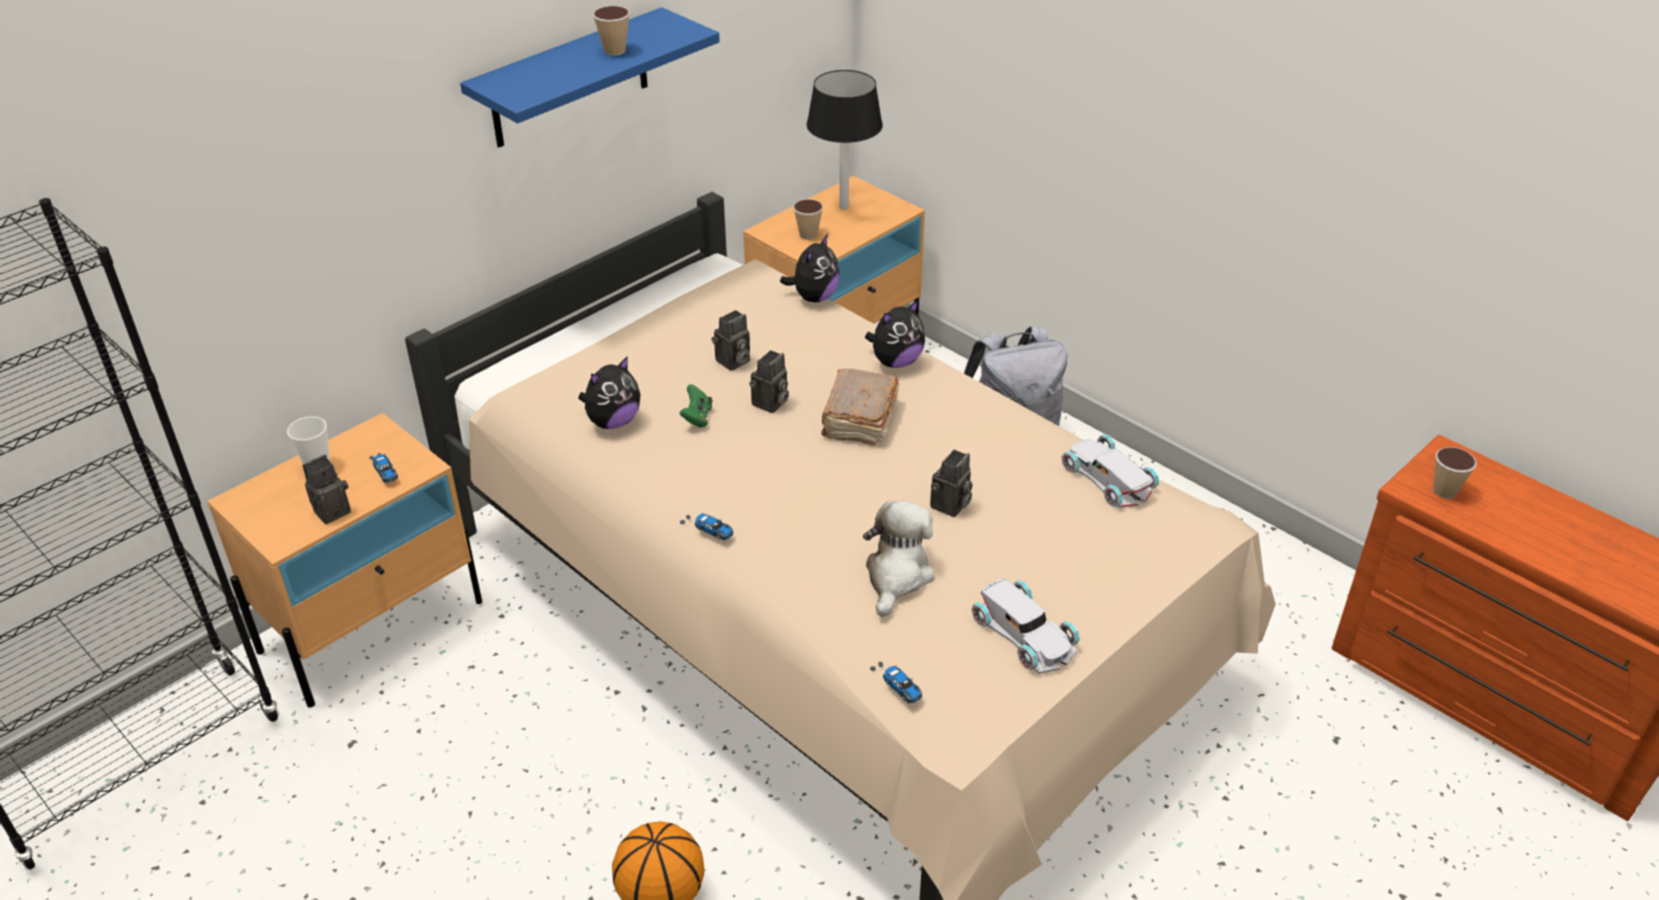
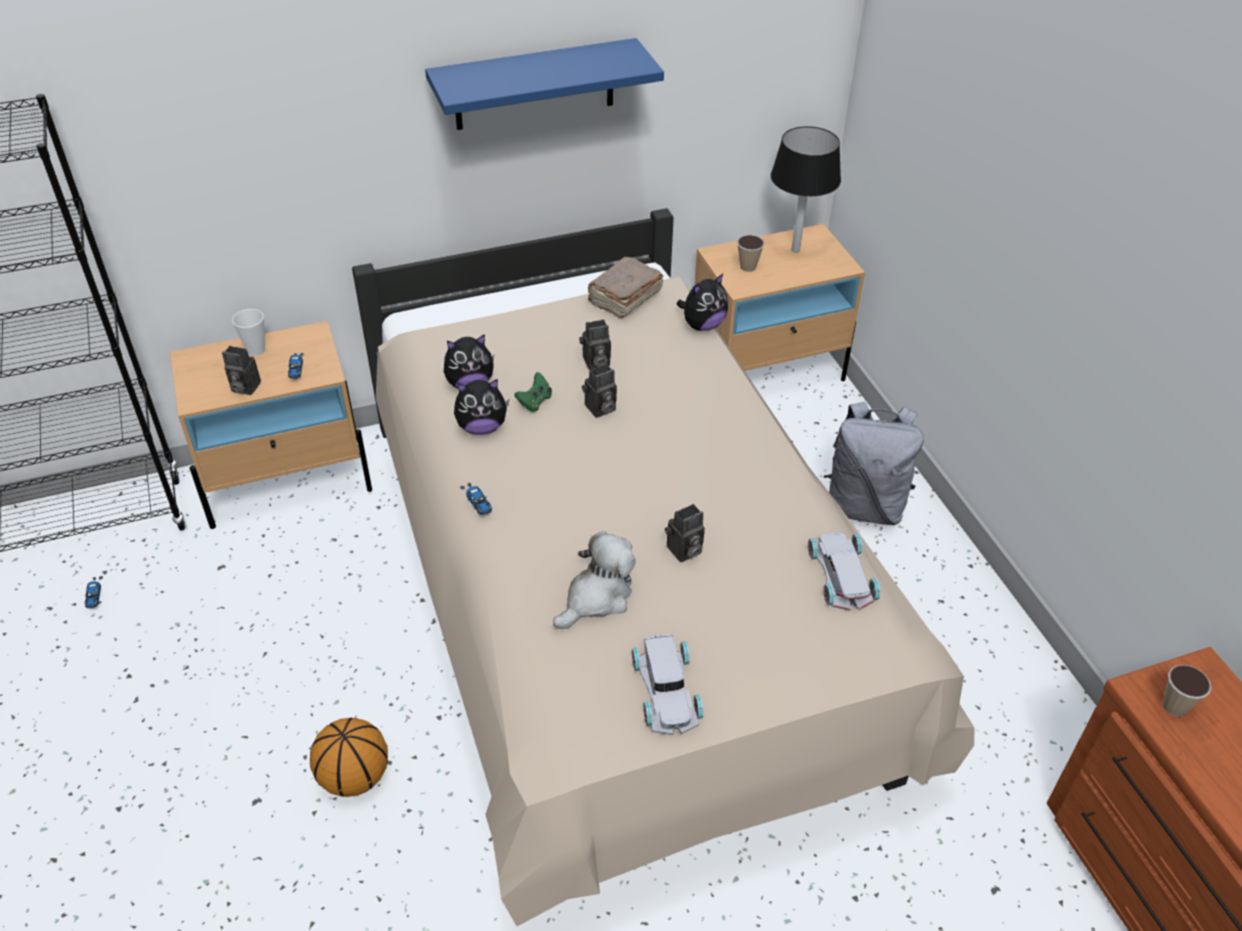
camera: 25 degrees right, 5 degrees up
(333, 510) = (243, 387): camera -> camera turned 150 degrees counterclockwise
(614, 51) = (564, 69): cup -> none
(859, 420) = (661, 447): brown book -> brown book (624, 298)
(895, 686) = (529, 693): toy car -> toy car (95, 594)
(896, 362) = (730, 405): plush toy -> plush toy (482, 427)

